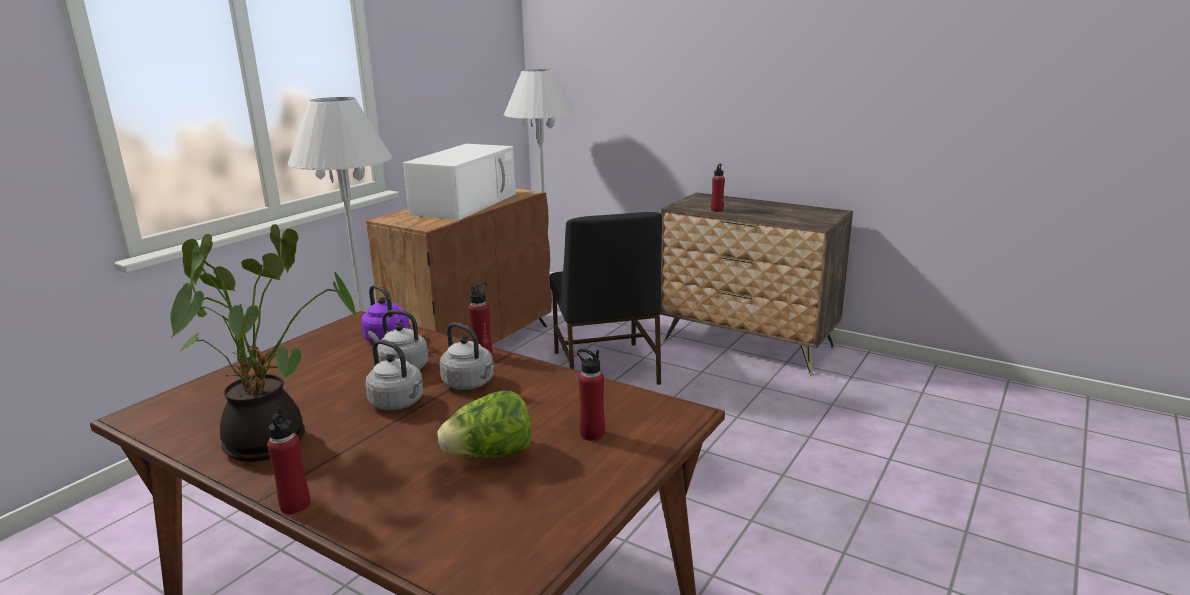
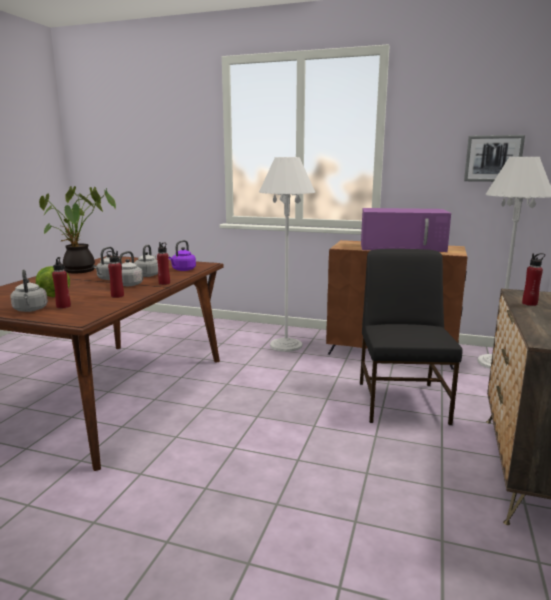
camera: 75 degrees right, 5 degrees down
(295, 505) = (29, 279): red bottle -> red bottle (117, 296)
(465, 203) = (403, 247): white microwave -> purple microwave
(476, 72) = (493, 158): none -> picture
(602, 465) = (30, 310): none -> grey kettle
(604, 369) = (402, 401): black chair -> black chair turned 120 degrees clockwise

